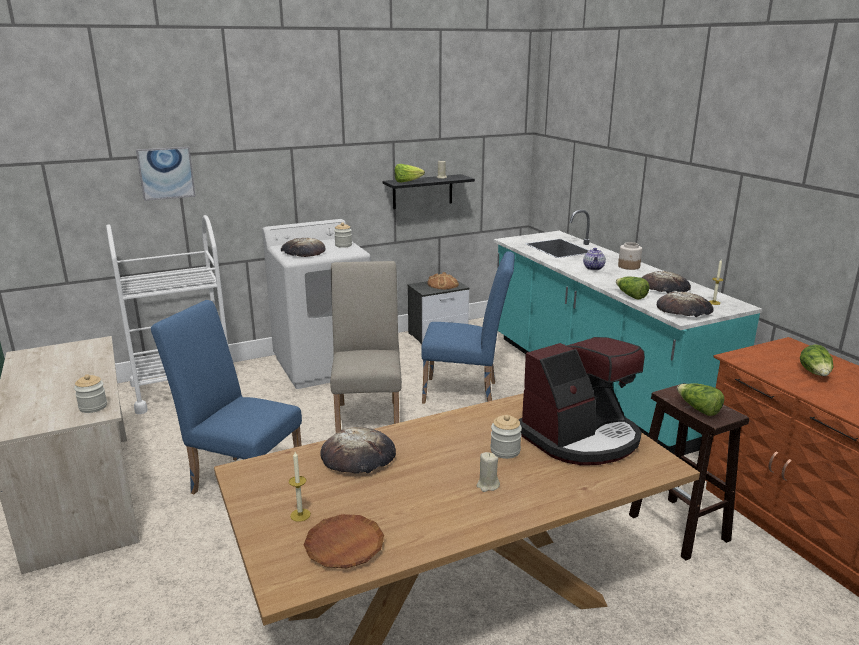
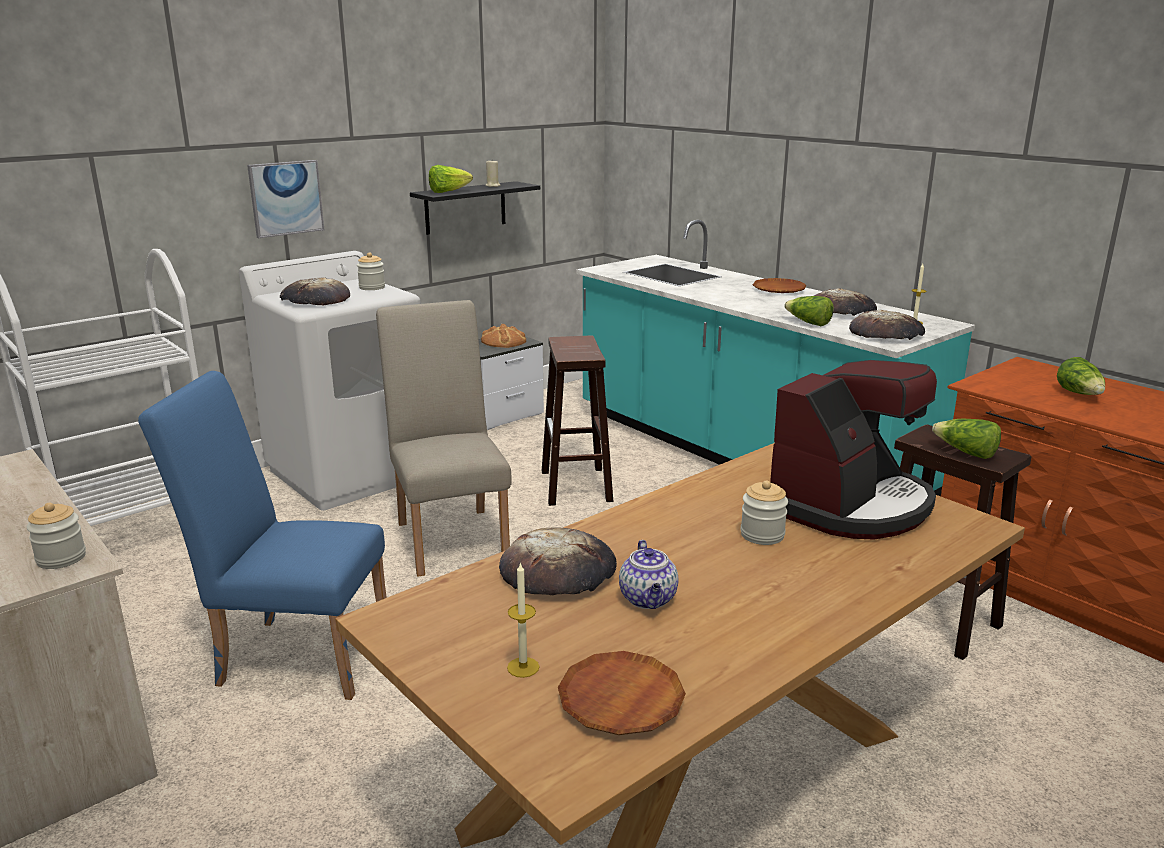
camera: 15 degrees left, 0 degrees up
(166, 173) = (77, 184): picture -> picture (286, 198)
(466, 393) = (576, 486): blue chair -> brown stool
(487, 485) = (770, 583): beige candle -> none
(594, 268) = (736, 295): teapot -> teapot (649, 599)
(629, 266) = (779, 290): jar -> brown plate

